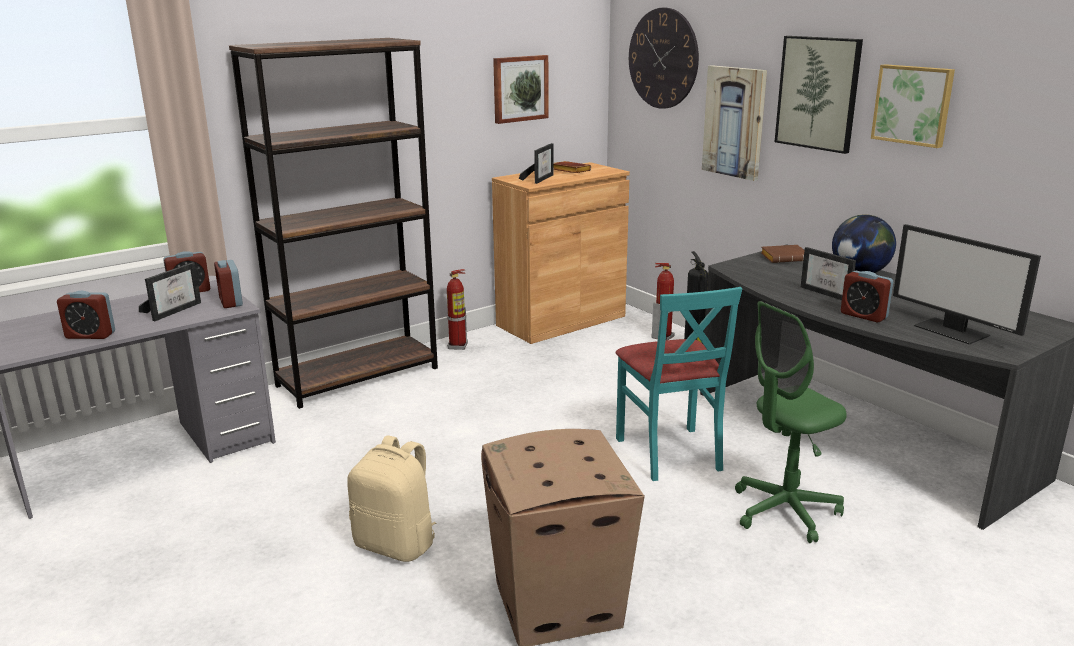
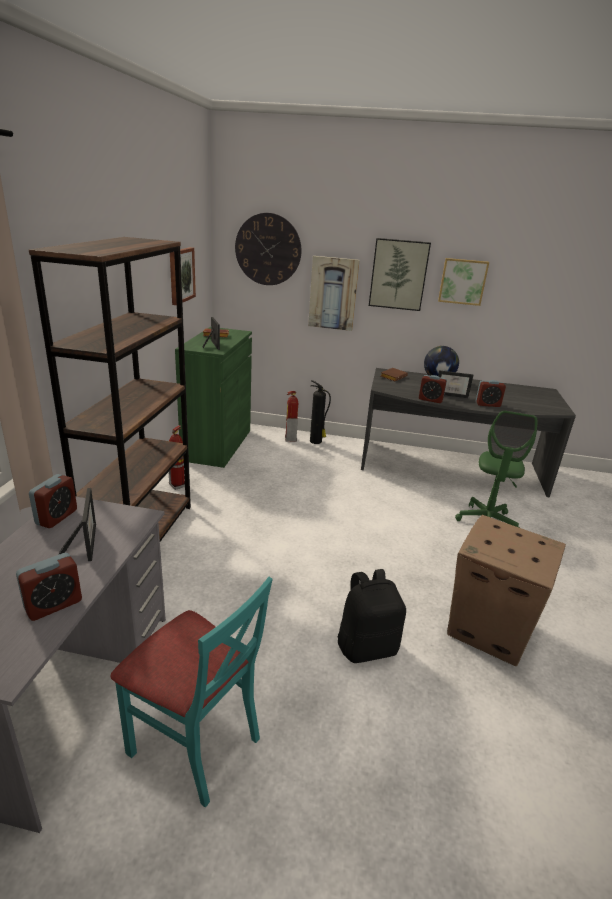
camera: 45 degrees left, 5 degrees up
(231, 302) = (123, 513): alarm clock -> alarm clock (430, 400)
(397, 544) = (367, 646): beige backpack -> black backpack
(561, 321) = (217, 445): brown cabinet -> green cabinet
(670, 453) = (400, 511): turquoise chair -> turquoise chair (195, 743)
(953, 331) = (527, 403): monitor -> none

